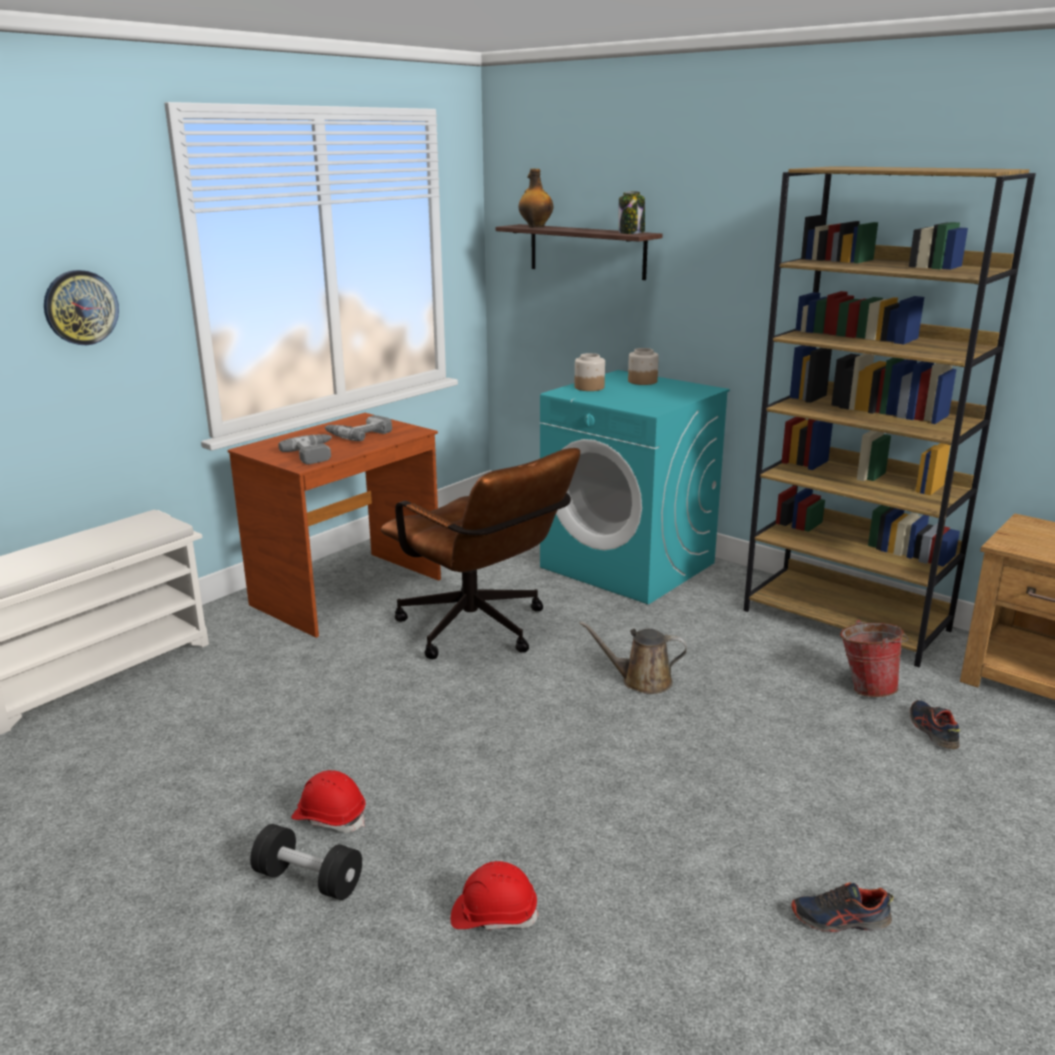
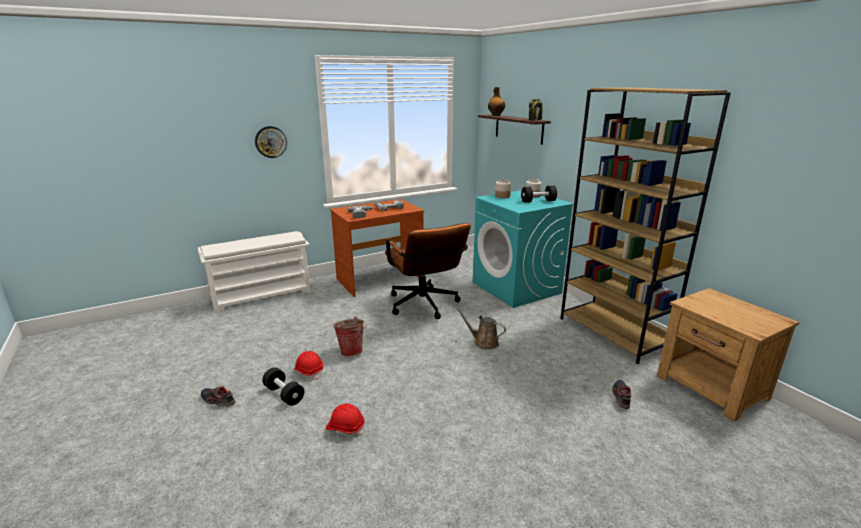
camera: 20 degrees right, 0 degrees up
(664, 391) = (538, 201): none -> black dumbbell
(840, 920) = (501, 474): shoe -> shoe (217, 401)
(866, 687) = (599, 368): bucket -> bucket (352, 351)

